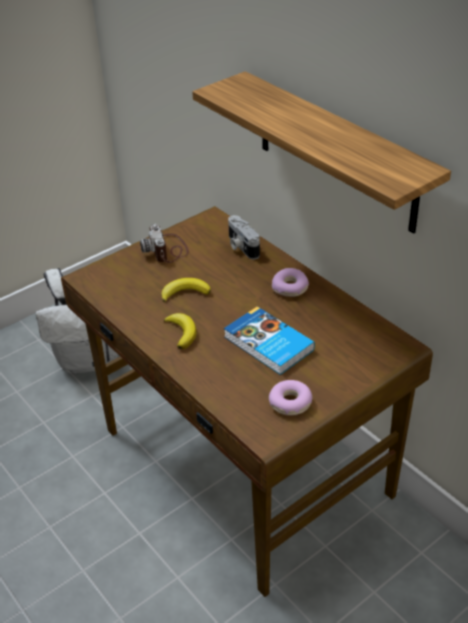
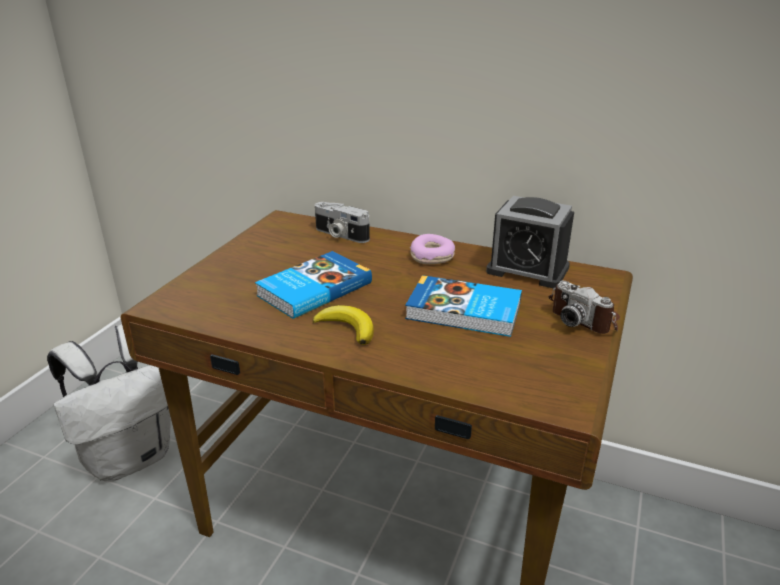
camera: 30 degrees left, 10 degrees down
(167, 250) = (252, 256): camera -> camera (584, 317)
(185, 292) = (313, 289): banana -> book
(290, 403) = (555, 361): donut -> none
(335, 152) = (468, 69): shelf -> none
(350, 322) = (527, 269): none -> alarm clock

